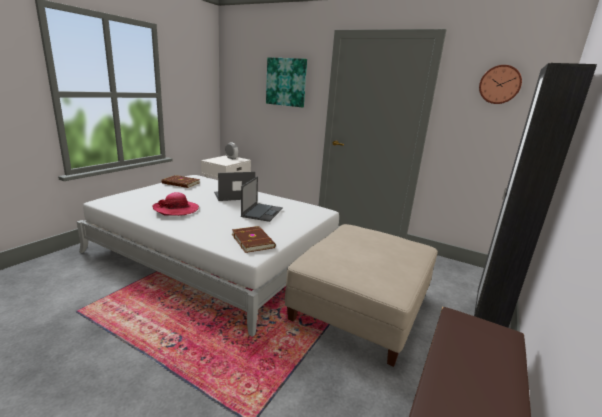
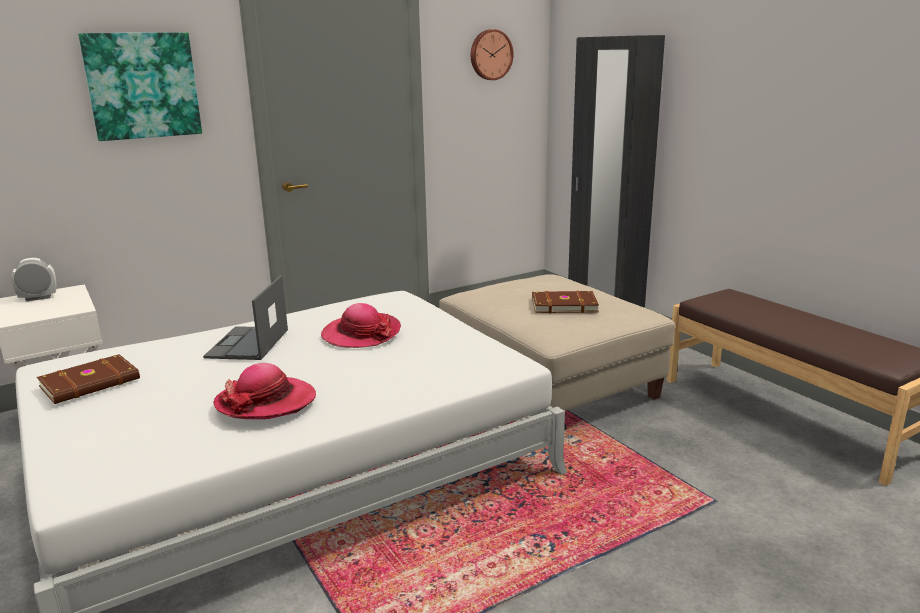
camera: 60 degrees left, 0 degrees up
(253, 240) = (469, 357): brown book -> brown book (563, 305)
(262, 212) = (361, 334): laptop -> hat

